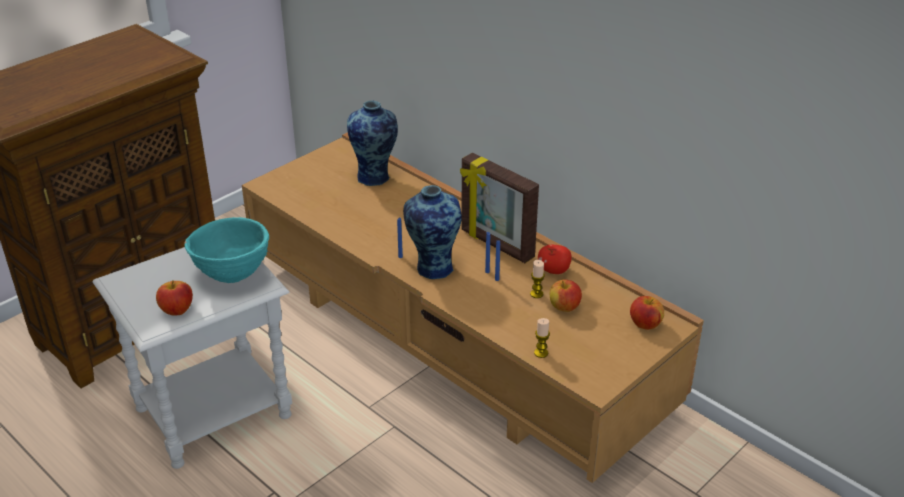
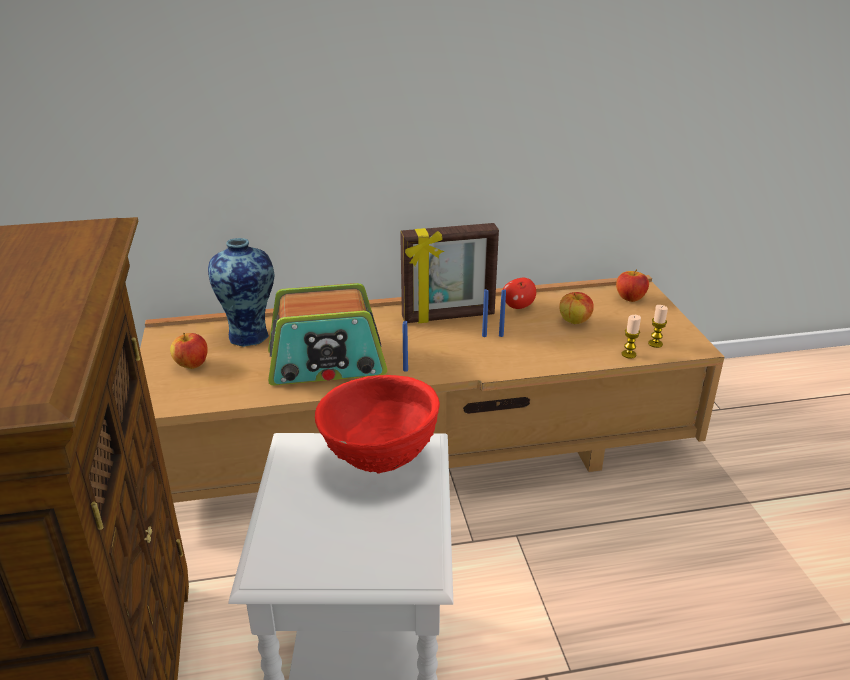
camera: 55 degrees left, 5 degrees down
(177, 310) = (404, 532): apple -> apple (192, 365)
(233, 276) = (379, 461): turquoise bowl -> red bowl
(373, 222) = (327, 364): none -> radio
(433, 267) = (445, 359): vase -> none
(536, 294) = (543, 326): candle -> candle (655, 344)

